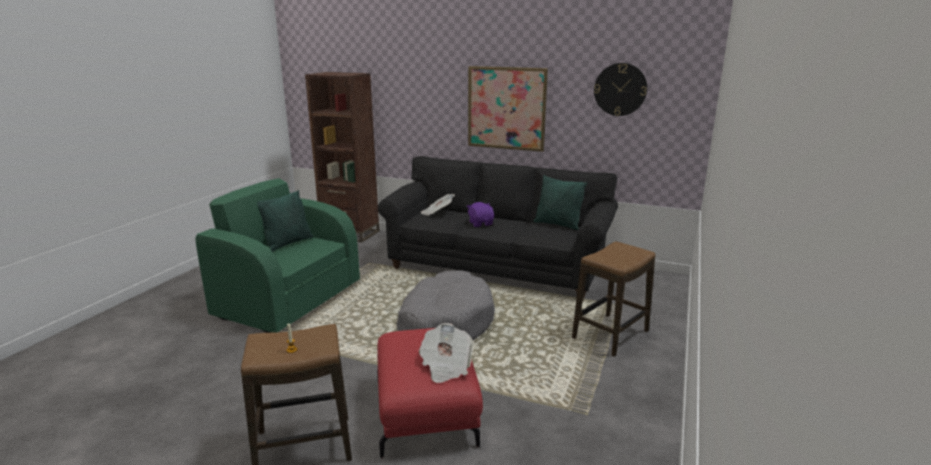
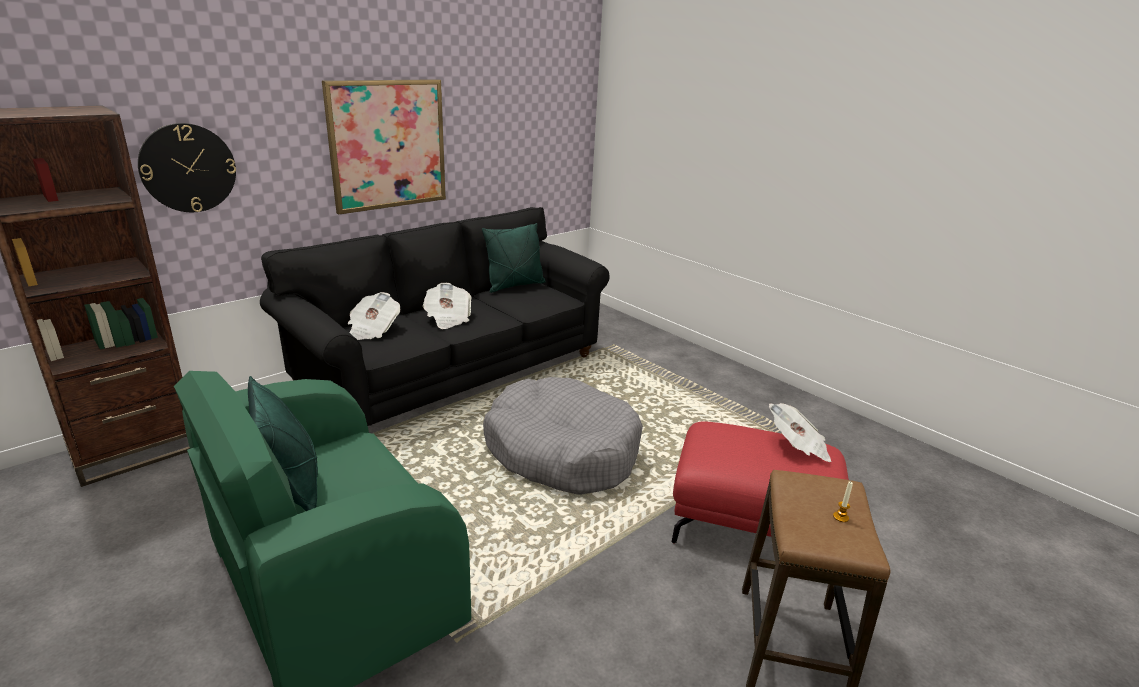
camera: 65 degrees left, 5 degrees up
(481, 223) = (448, 318): purple plush toy -> newspaper
(610, 334) = (664, 369): stool -> none
(620, 89) = (518, 103): wall clock -> wall clock (188, 168)

